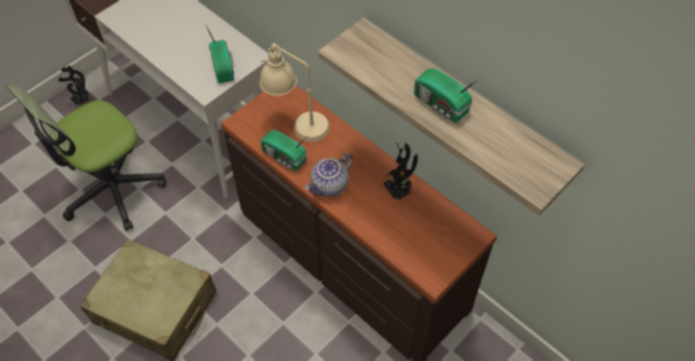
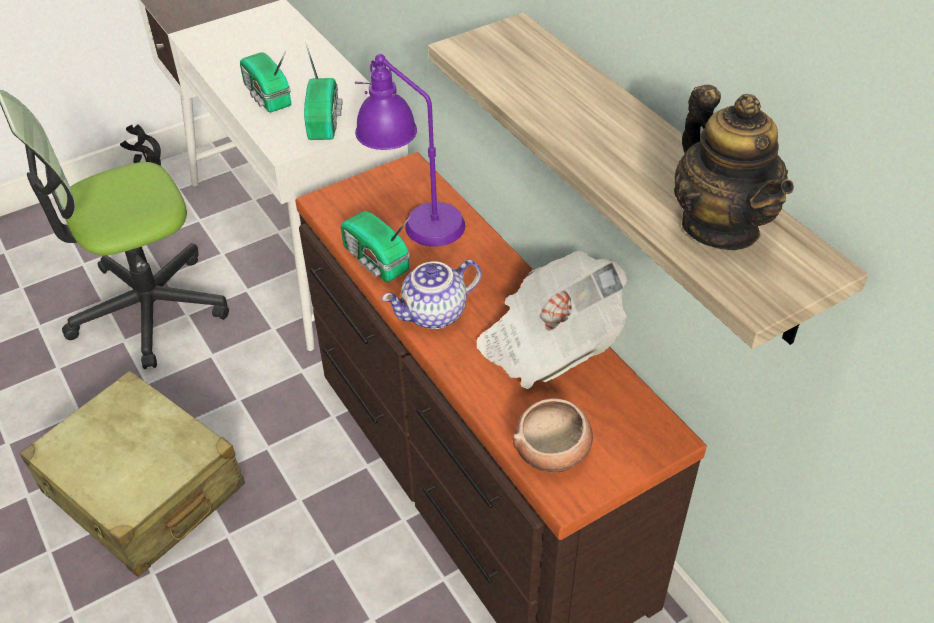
camera: 15 degrees right, 10 degrees down
(296, 123) = (412, 217): beige table lamp -> purple table lamp
(399, 192) = (548, 344): potted plant -> newspaper
(419, 256) = (553, 451): none -> bowl
(441, 105) = (613, 144): radio -> radio (266, 96)
(509, 149) = (720, 226): none -> teapot

